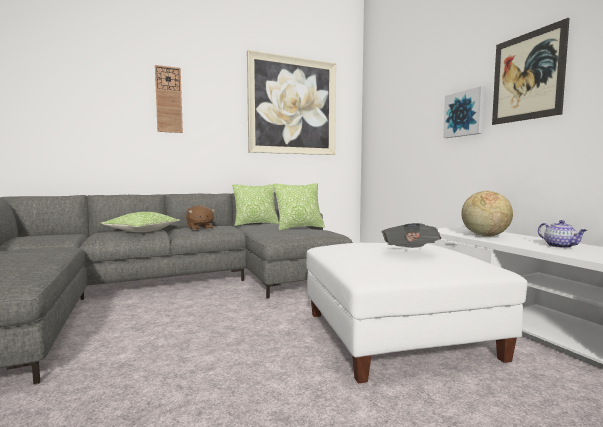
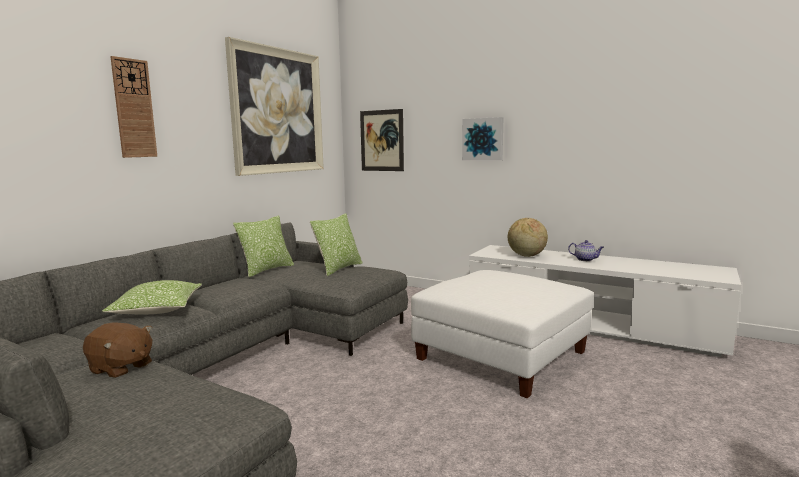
camera: 35 degrees left, 5 degrees up
(199, 228) = (227, 290): brown plush toy -> brown plush toy (121, 368)
(410, 252) = (514, 284): newspaper -> none
(527, 76) = (542, 117): picture -> picture (382, 140)

